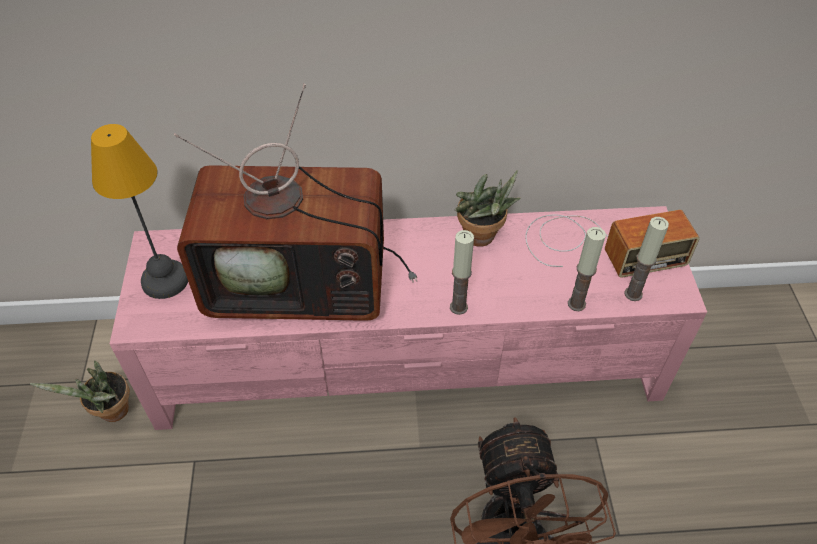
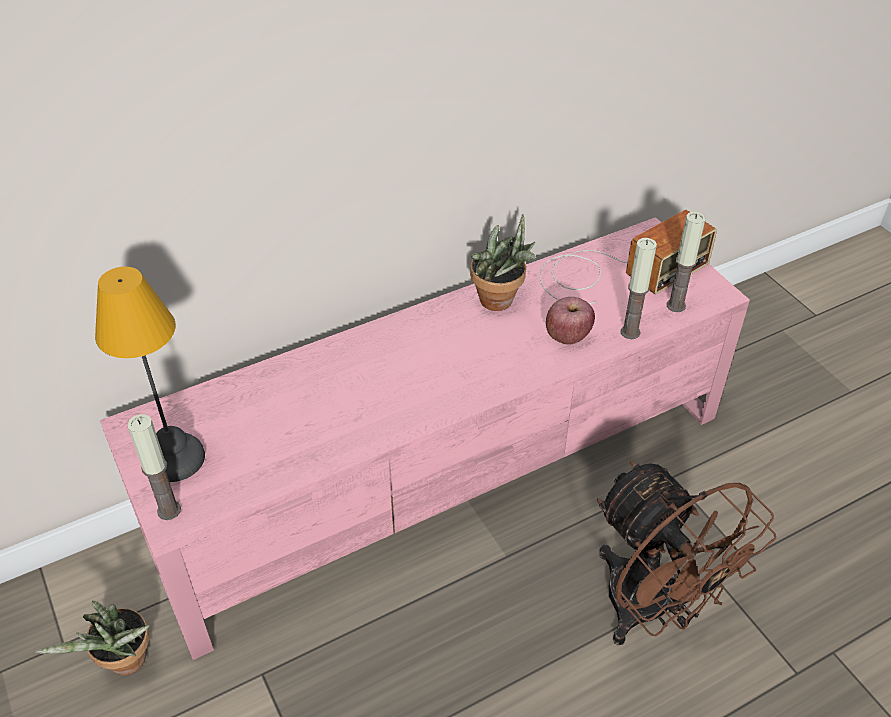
camera: 25 degrees left, 5 degrees down
(304, 282) = (340, 406): television -> none
(458, 307) = (519, 374): candle -> candle (169, 510)
(519, 288) = (567, 336): none -> apple

